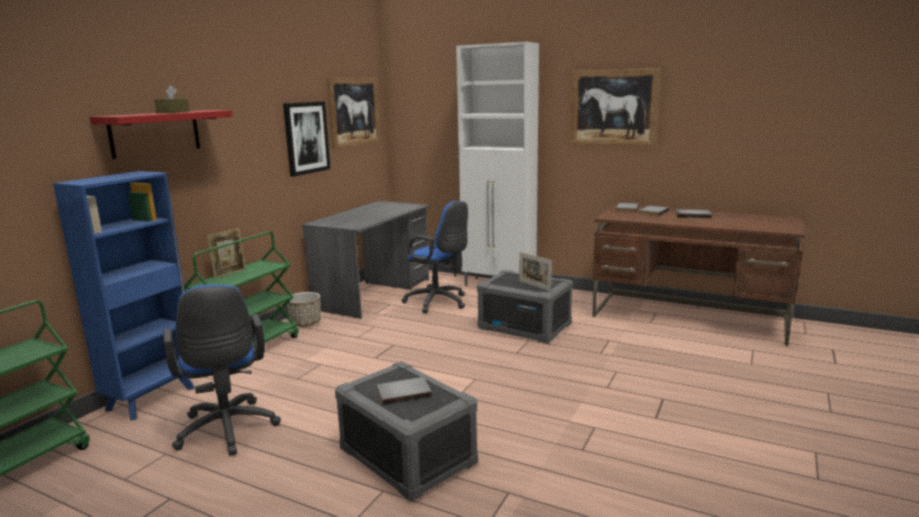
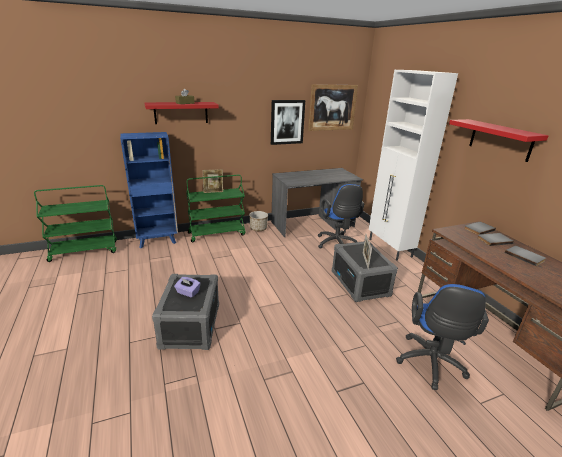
camera: 40 degrees right, 10 degrees up
(227, 432) = (156, 271): blue office chair -> blue office chair (430, 365)
(403, 392) = (188, 292): grey book -> purple tissue box
(613, 107) = (500, 140): picture -> red shelf

